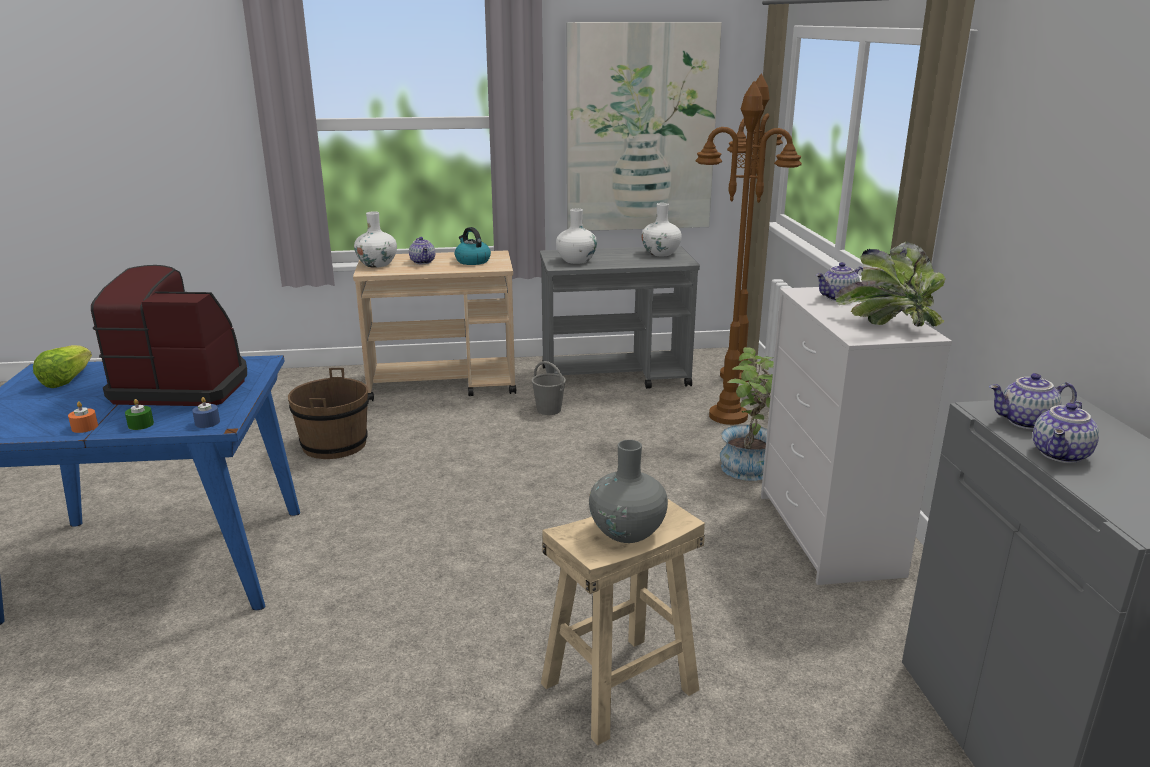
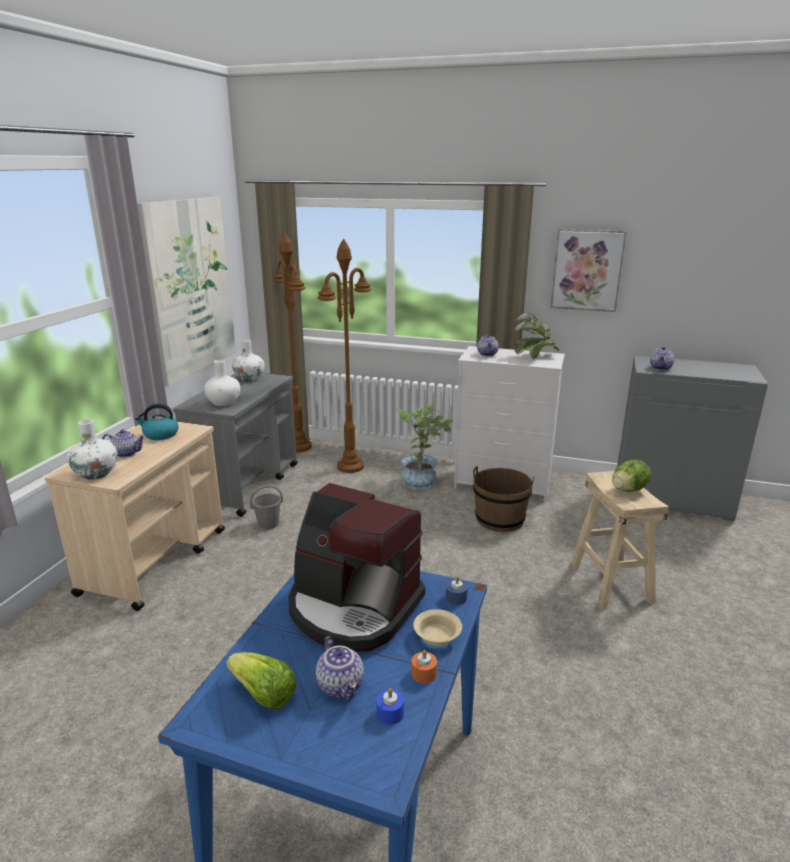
camera: 65 degrees left, 0 degrees up
(35, 423) = (390, 713): none -> blue candle
(141, 424) = (438, 636): green candle -> beige bowl
(183, 386) = (353, 608): coffee machine -> coffee machine turned 90 degrees counterclockwise
(335, 445) = (211, 647): brown bucket -> brown bucket (500, 519)
(627, 531) = (628, 490): grey vase -> lettuce
(1046, 181) = (587, 270): none -> picture
(1061, 455) = (693, 372): teapot -> teapot (341, 686)

